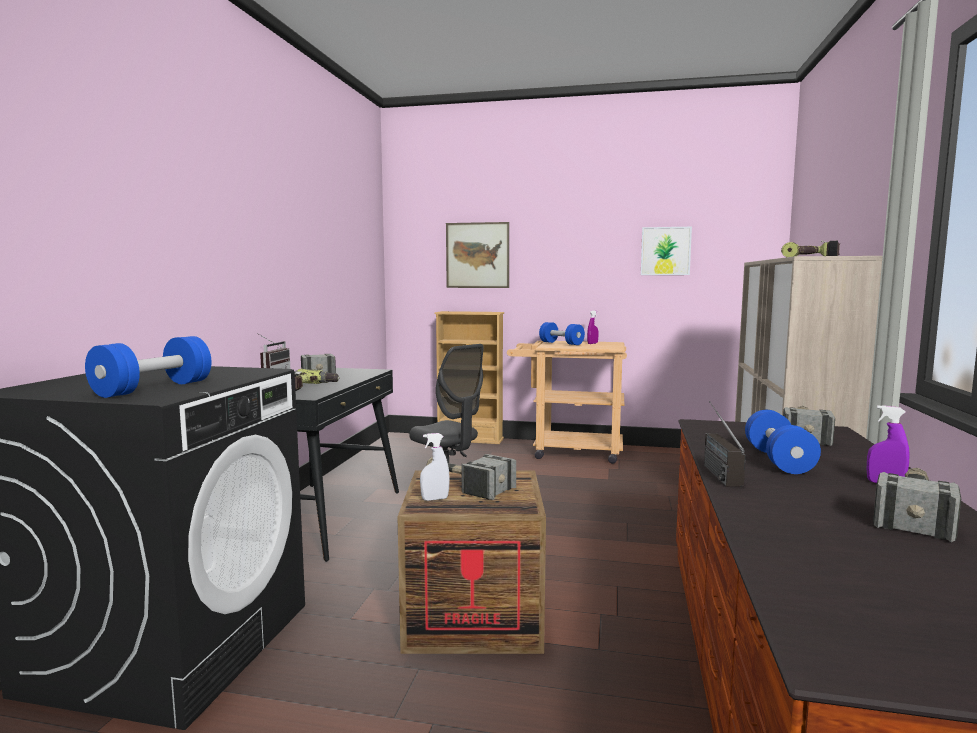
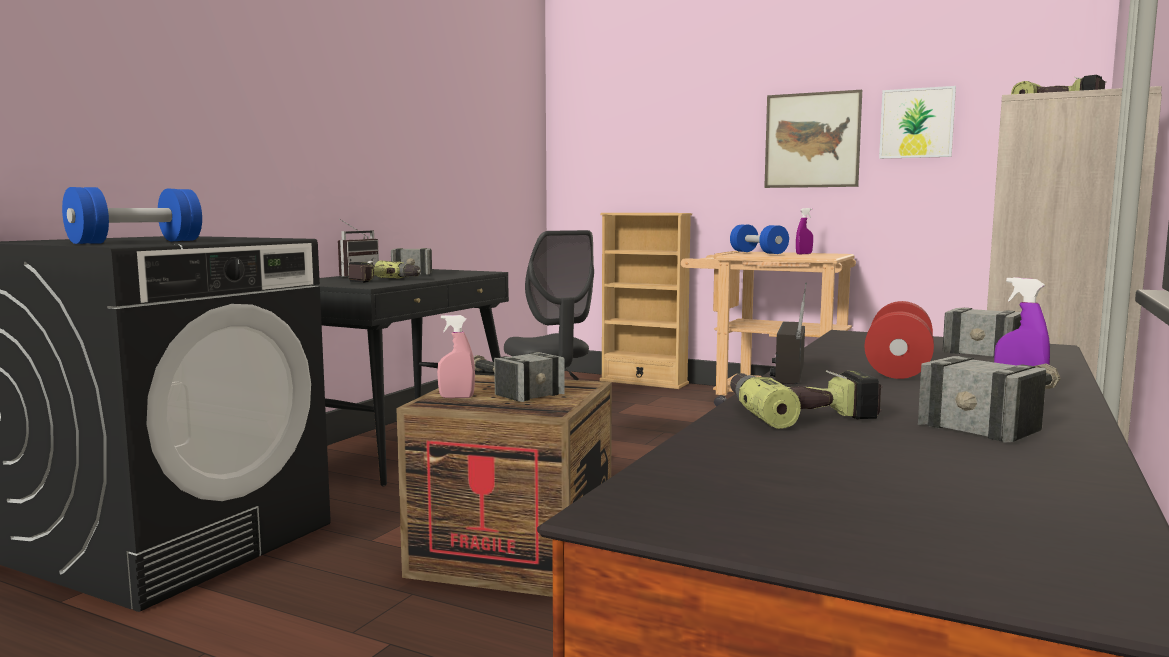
camera: 15 degrees right, 0 degrees up
(435, 499) = (456, 397): white spray bottle -> pink spray bottle
(477, 255) = (659, 138): picture -> picture (812, 140)
(778, 460) = (898, 367): blue dumbbell -> red dumbbell
(787, 521) = (801, 412): none -> power drill

